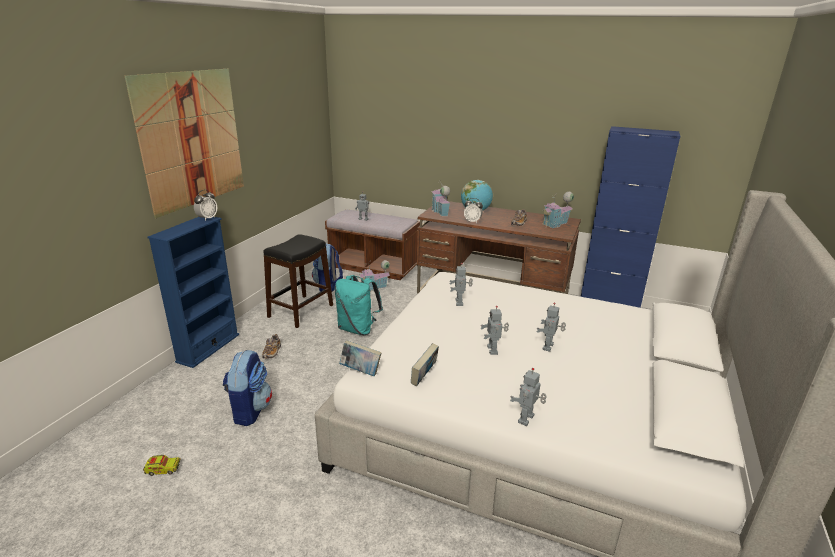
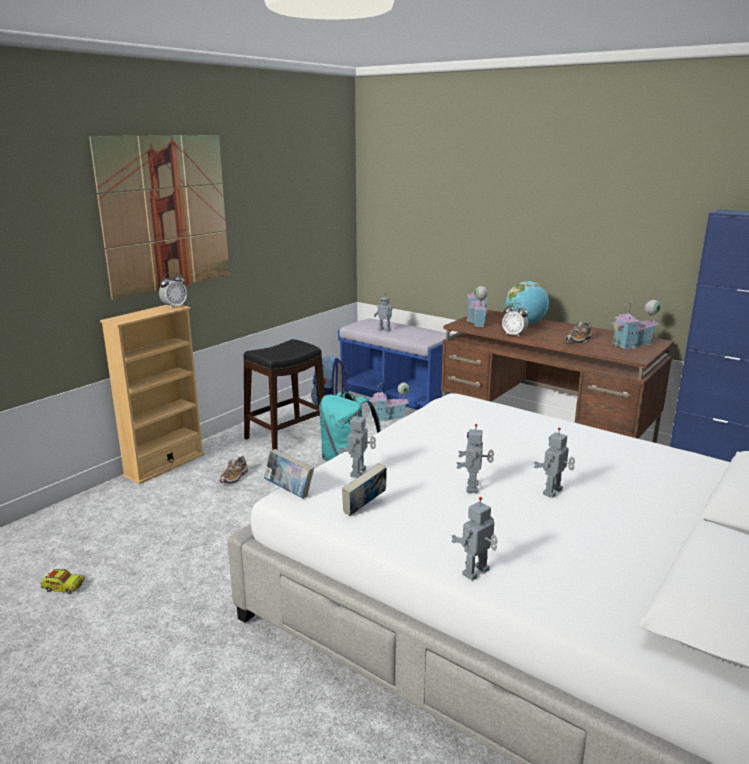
camera: 15 degrees right, 5 degrees down
(208, 348) = (164, 465): blue bookcase -> beige bookcase
(250, 410) = (183, 538): backpack -> none
(374, 267) = (397, 394): brown bench -> blue bench
(460, 303) = (456, 429): toy robot -> toy robot (359, 473)

